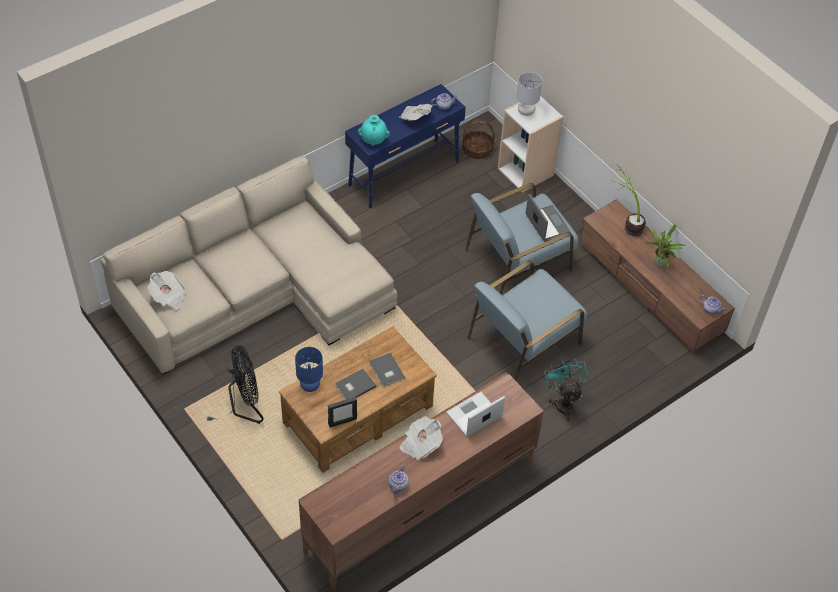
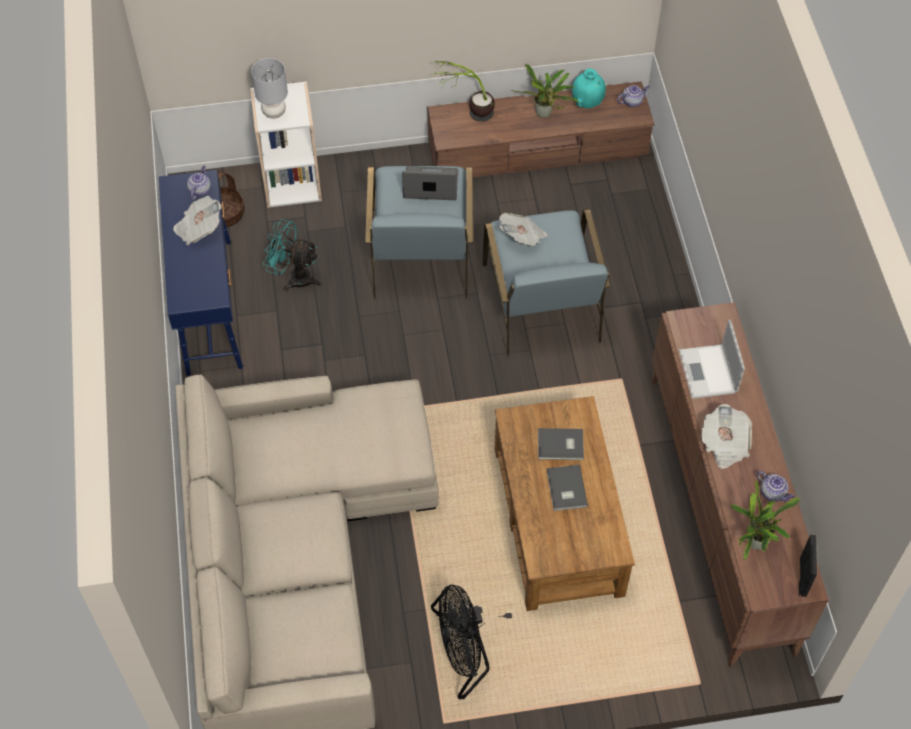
camera: 60 degrees left, 5 degrees up
(168, 296) = (300, 652): newspaper -> newspaper (522, 237)
(241, 401) = (467, 647): black fan -> black fan turned 120 degrees counterclockwise
(310, 386) = (540, 539): blue table lamp -> none
(342, 421) = (612, 525): picture frame -> picture frame (802, 577)
(351, 487) = (754, 544): none -> potted plant
(374, 141) = (208, 290): turquoise vase -> turquoise vase (587, 102)
(563, 402) = (647, 304): turquoise fan -> turquoise fan (294, 277)

